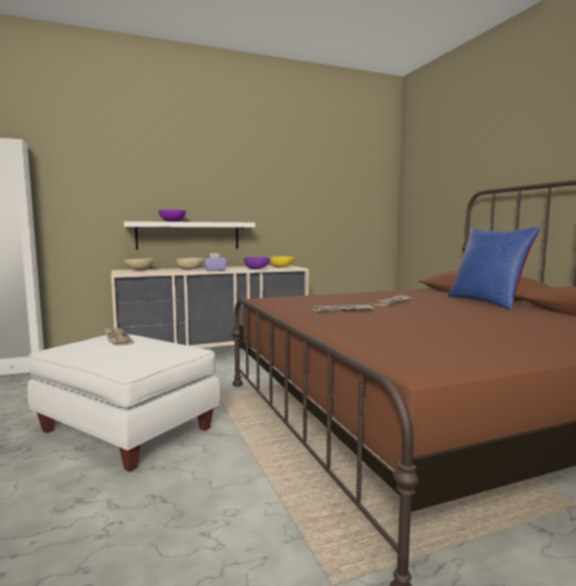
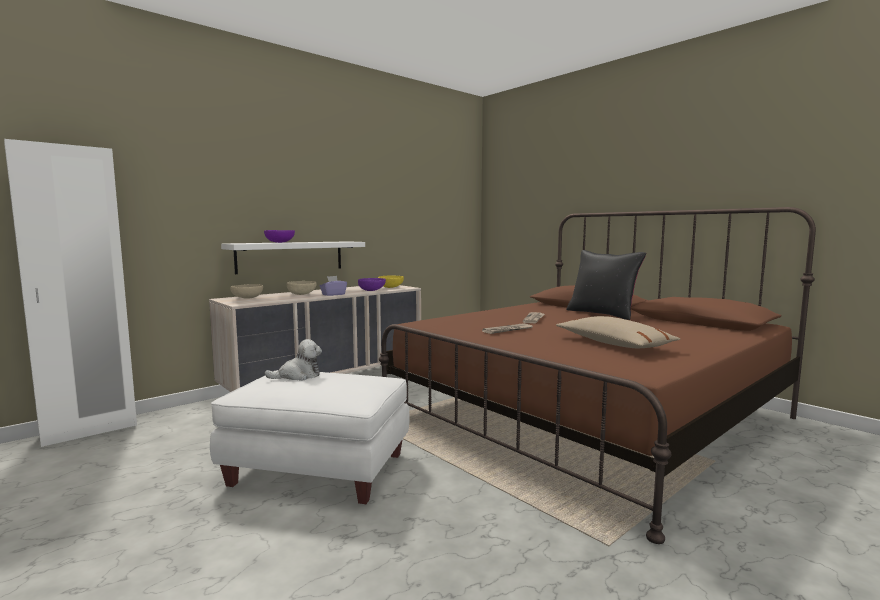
camera: 20 degrees left, 0 degrees up
(116, 338) = (298, 376): newspaper -> plush toy
(440, 332) = (613, 344): none -> beige pillow
(487, 301) = (602, 313): blue pillow -> black pillow

